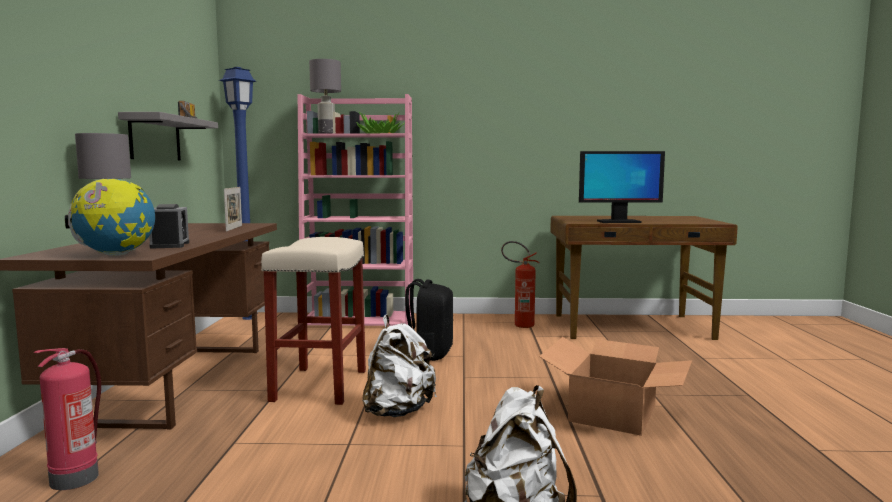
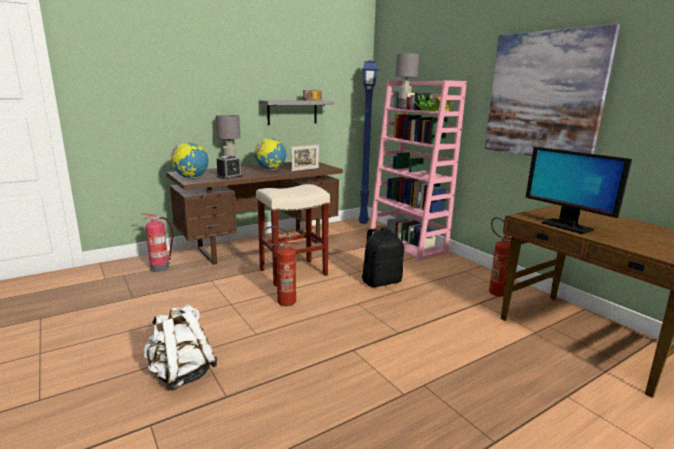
camera: 55 degrees right, 10 degrees up
(190, 234) = (270, 170): none -> globe
(398, 411) = (282, 302): white backpack -> fire extinguisher
(509, 113) = (543, 95): none -> picture
(614, 413) = (360, 374): cardboard box -> none

